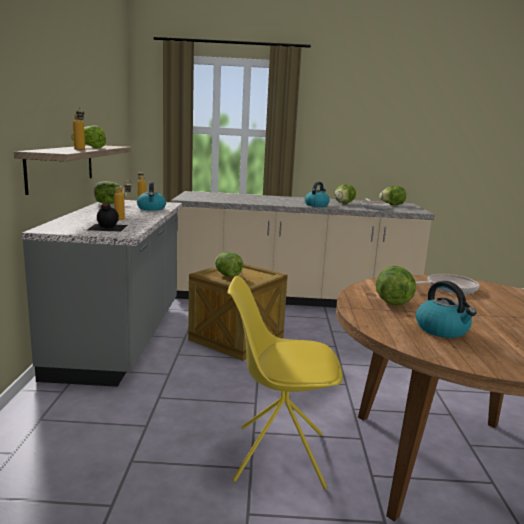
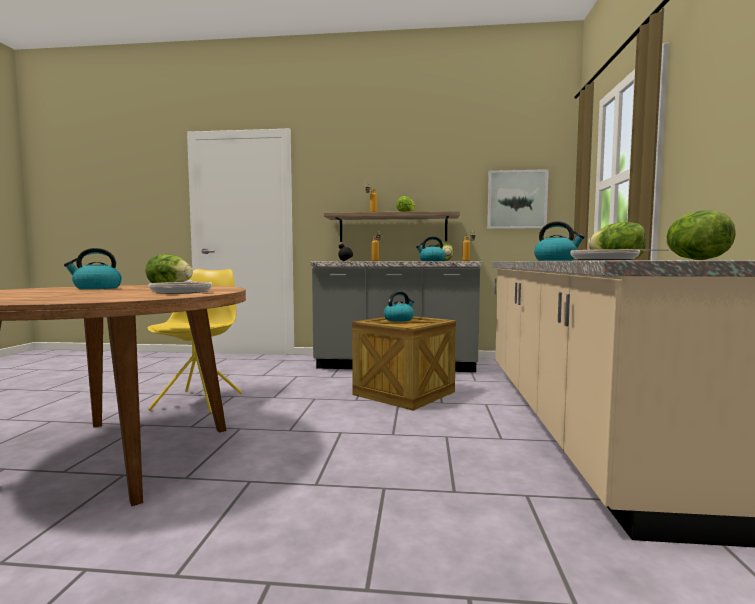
camera: 95 degrees right, 10 degrees down
(115, 128) = (516, 200): none -> picture
(227, 275) = (399, 319): lettuce -> kettle

